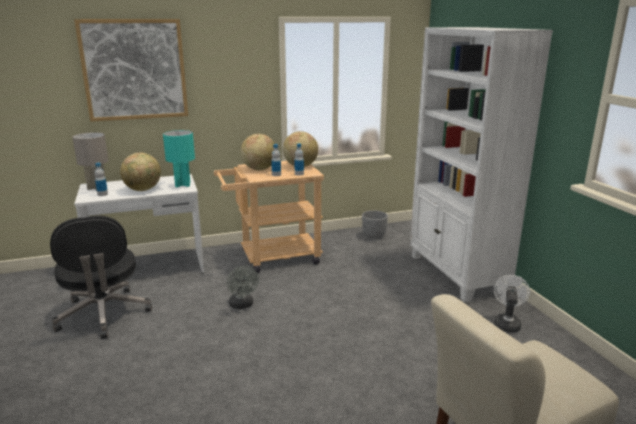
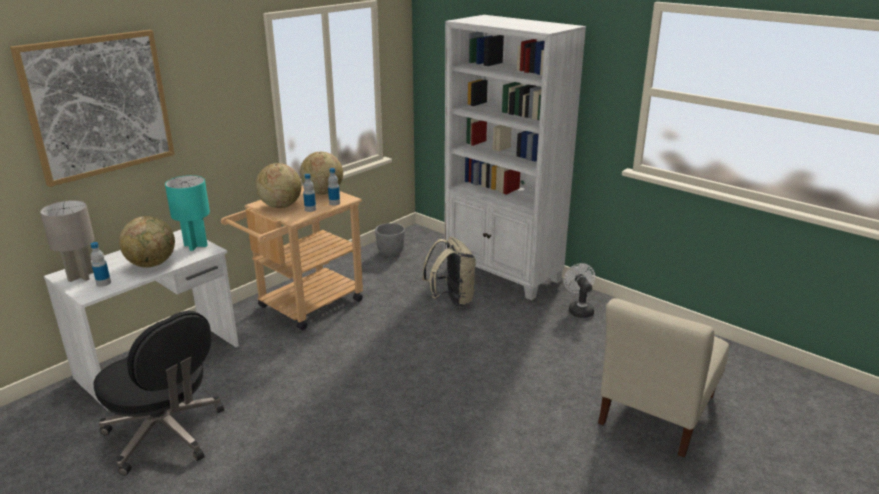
camera: 30 degrees left, 5 degrees up
(242, 305) = (324, 369): grey fan -> none
(390, 283) = (451, 300): none -> beige backpack

